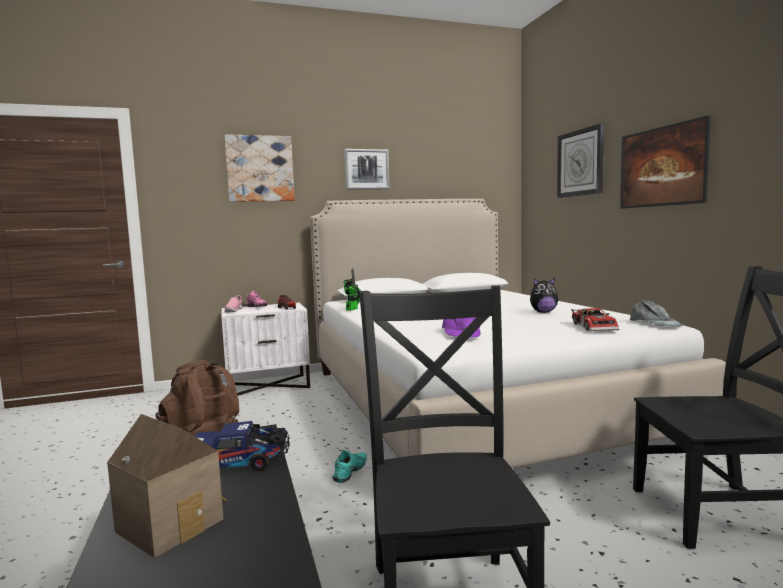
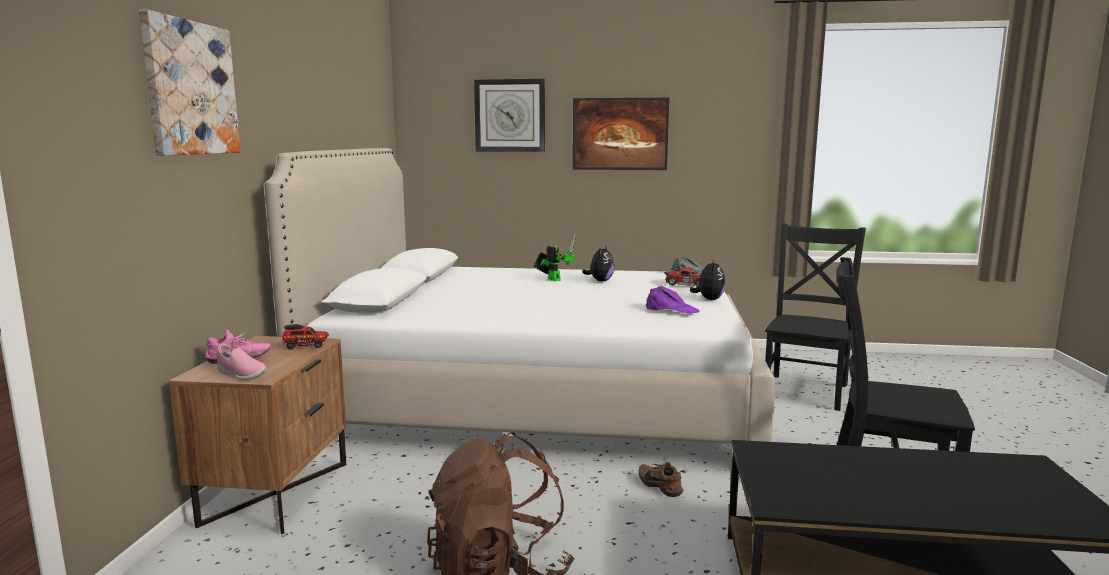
camera: 65 degrees left, 5 degrees up
(174, 523) = (951, 494): toy house -> none
(239, 463) = (834, 462): toy truck -> none
(268, 385) = (275, 492): white nightstand -> brown nightstand
(351, 473) = (661, 486): turquoise shoe -> brown shoe
(353, 309) = (435, 320): toy robot -> toy robot (553, 279)
(366, 169) = (296, 99): picture -> none
(542, 337) = (709, 299): none -> plush toy

